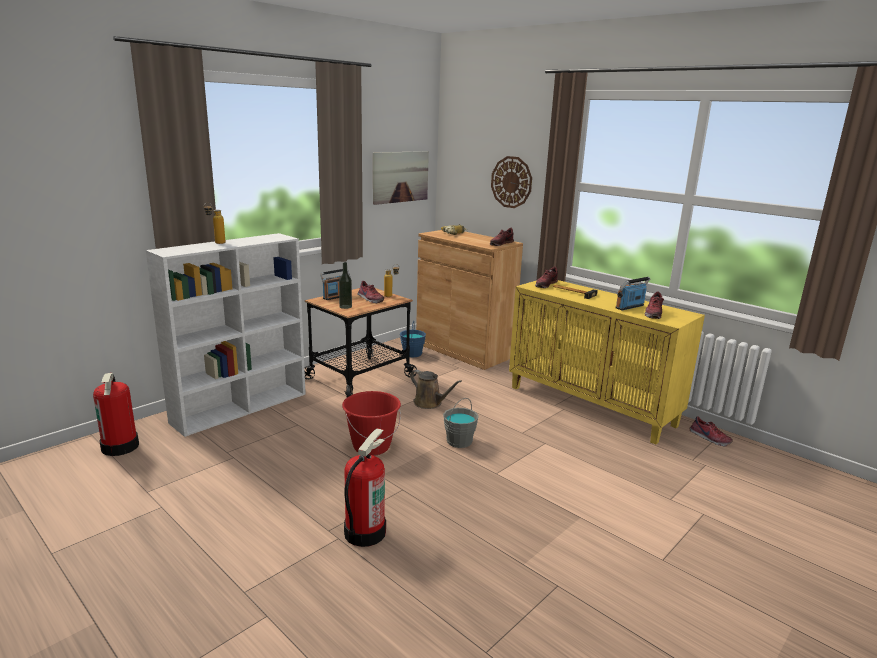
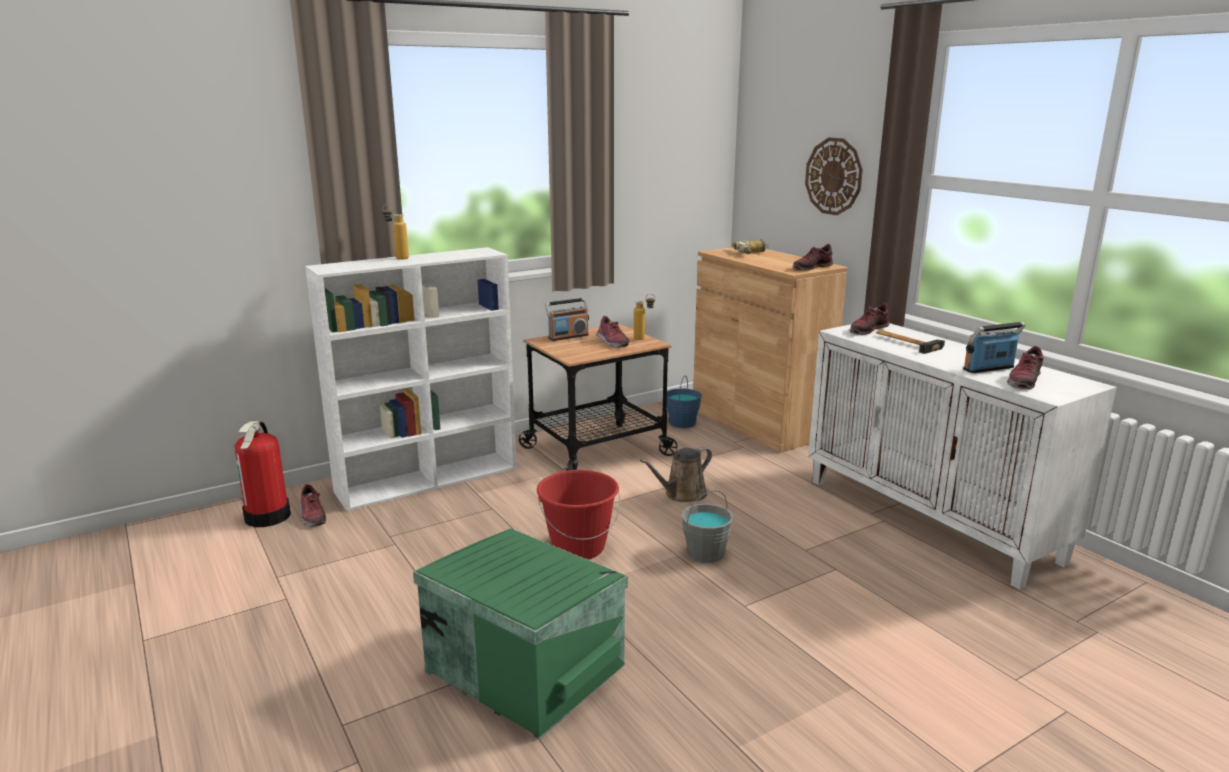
camera: 15 degrees right, 0 degrees up
(345, 306) = (573, 350): bottle -> none
(364, 532) = (526, 666): fire extinguisher -> green storage box
(400, 177) = (676, 171): picture -> none
(430, 403) = (682, 495): brown watering can -> brown watering can turned 90 degrees clockwise
(592, 406) = (931, 519): yellow cabinet -> white cabinet
(709, 438) = (1118, 590): shoe -> shoe (311, 516)

